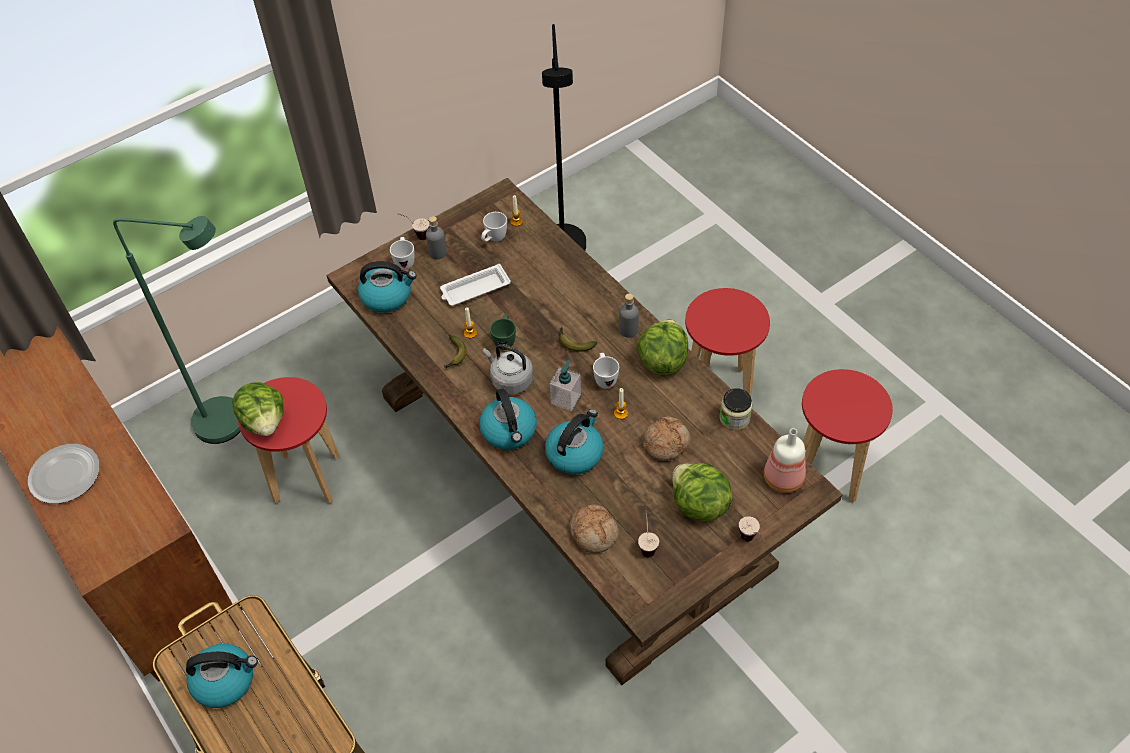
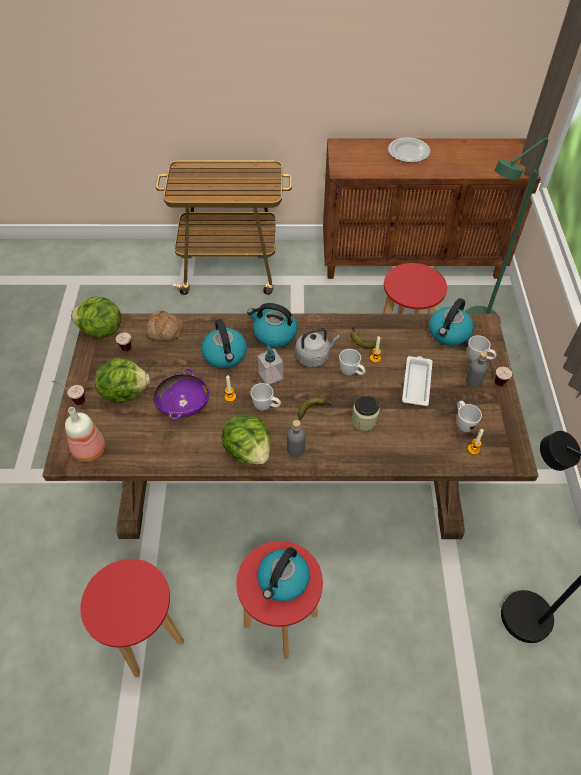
camera: 125 degrees right, 0 degrees up
(225, 680) = (244, 177): kettle -> kettle (283, 580)
(264, 421) = (414, 274): lettuce -> lettuce (101, 331)
(505, 340) = (351, 373): green mug -> white mug
(666, 442) = (183, 405): bread -> purple bowl
(734, 418) = (160, 458): jar -> jar (364, 420)

